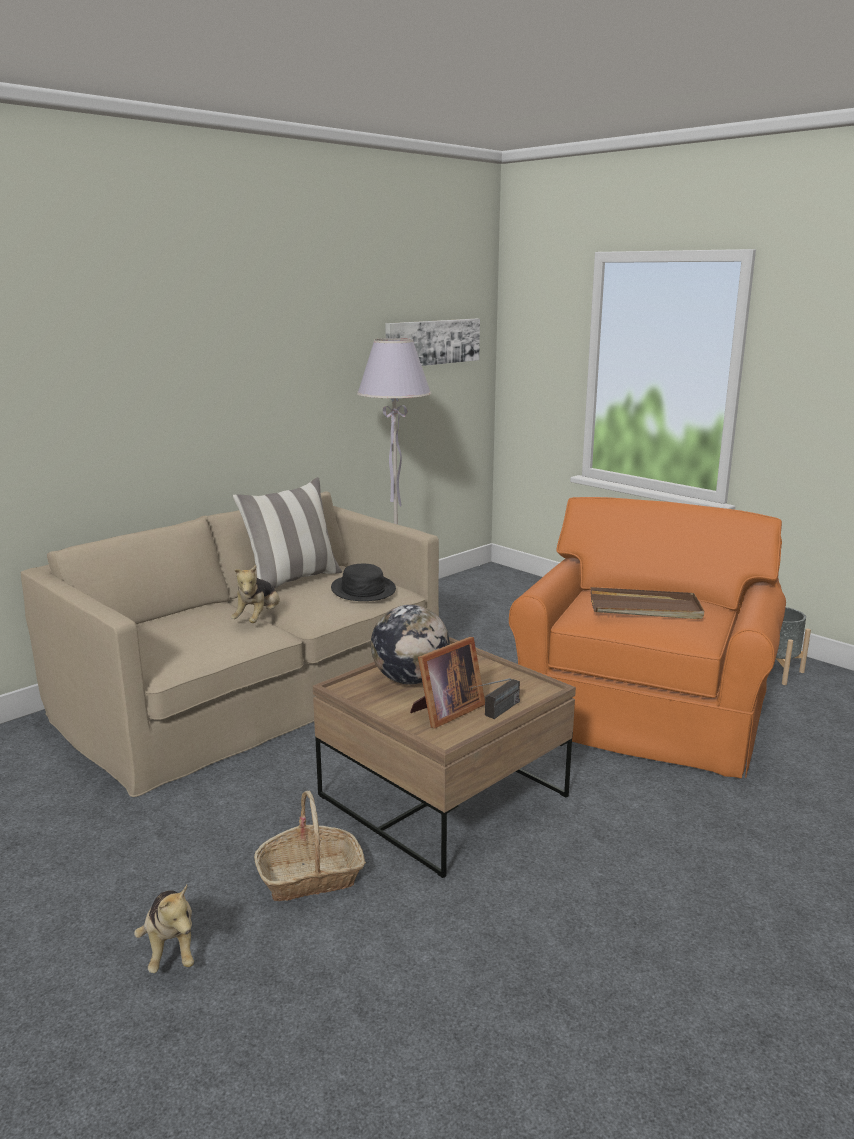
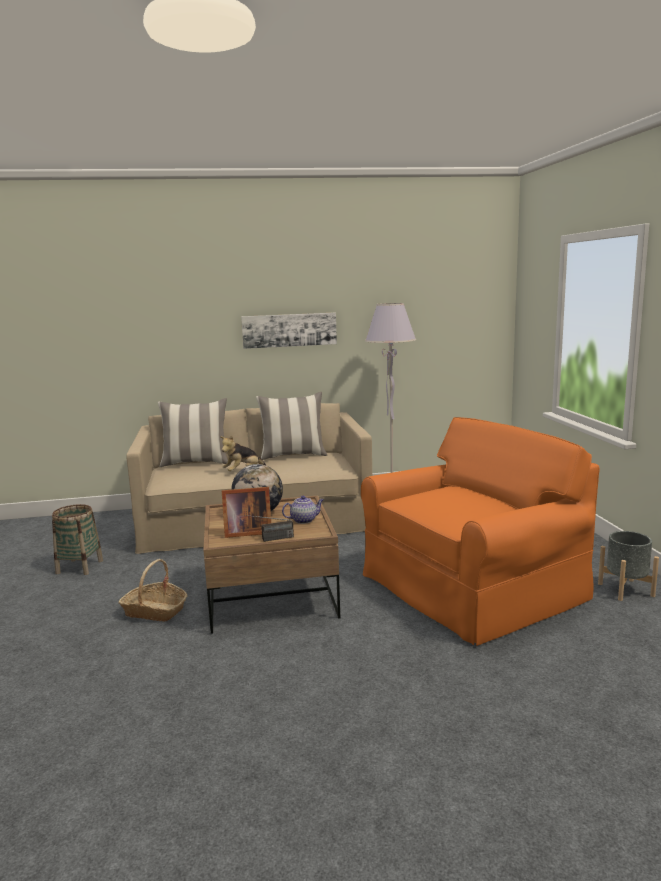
camera: 35 degrees right, 5 degrees down
(61, 851) = (80, 567): none -> basket
(156, 620) = (196, 463): none -> pillow
(171, 949) = (62, 619): plush toy -> none
(363, 590) = (321, 466): black hat -> none
(432, 342) = (448, 307): picture -> picture (289, 330)
(487, 674) = (304, 520): none -> teapot
(645, 608) = (452, 501): brown tray -> none

